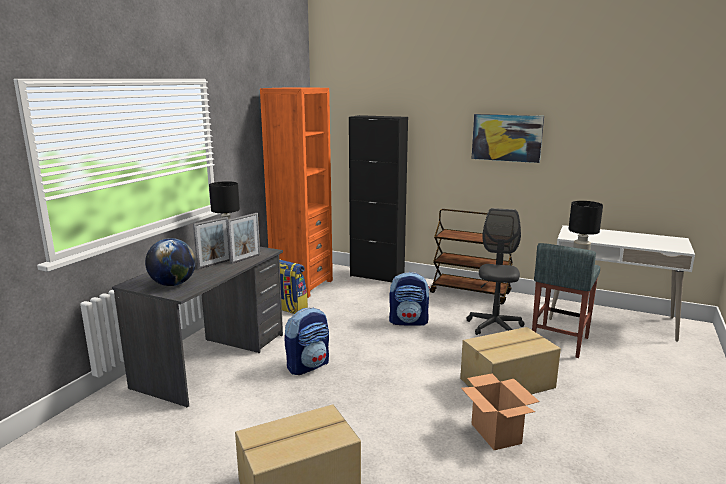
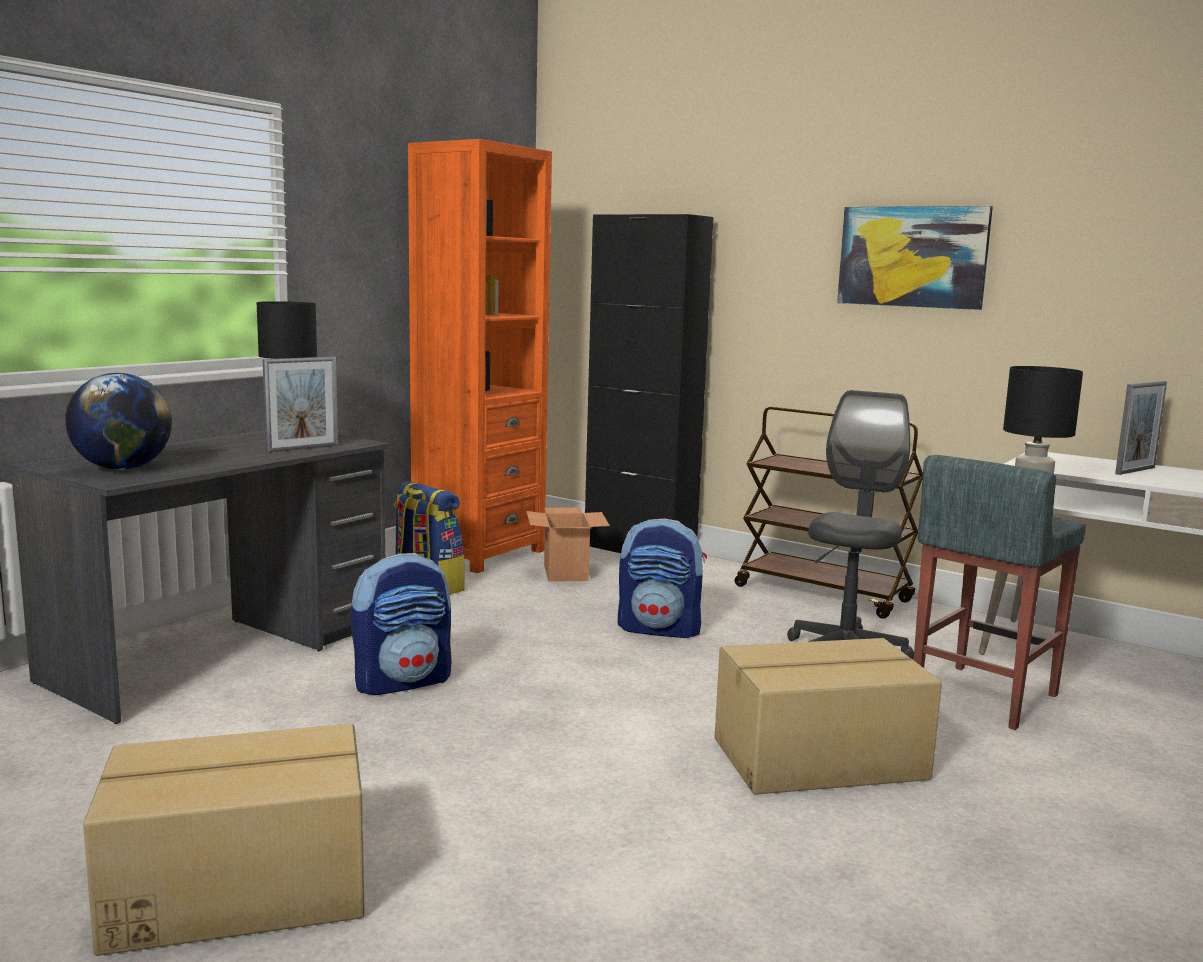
camera: 10 degrees right, 5 degrees down
(214, 264) = (234, 451): picture frame -> picture frame (1135, 471)
(495, 433) = (738, 849): cardboard box -> cardboard box (565, 572)

